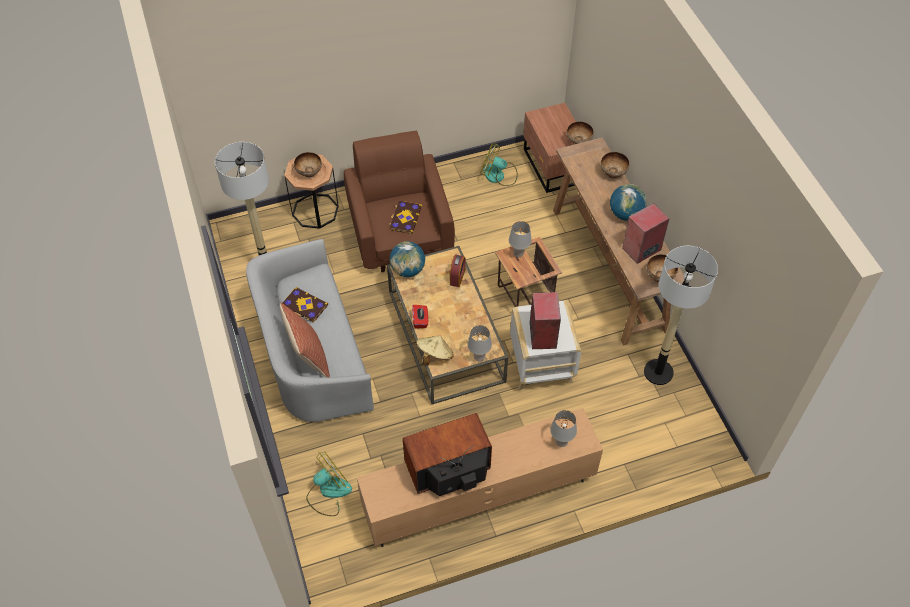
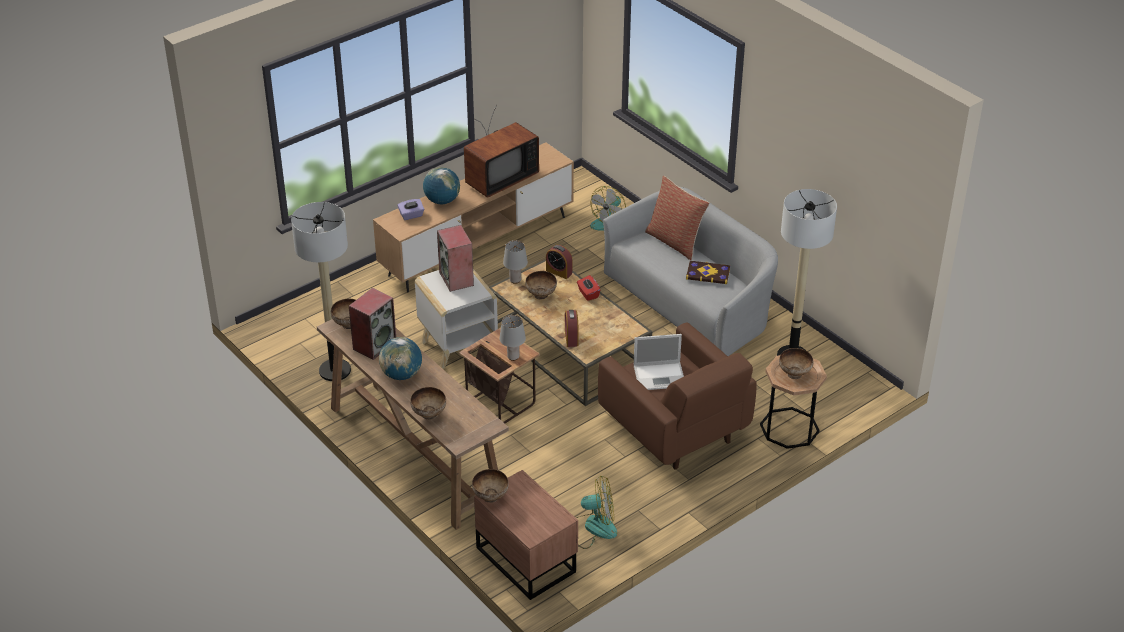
camera: 160 degrees right, 15 degrees down
(405, 218) = (660, 376): book -> laptop
(408, 270) = (627, 331): globe -> globe (442, 201)
(434, 355) = (559, 272): beige hat -> alarm clock
(463, 331) = (541, 295): none -> bowl
(561, 442) = (411, 215): grey table lamp -> purple tissue box

